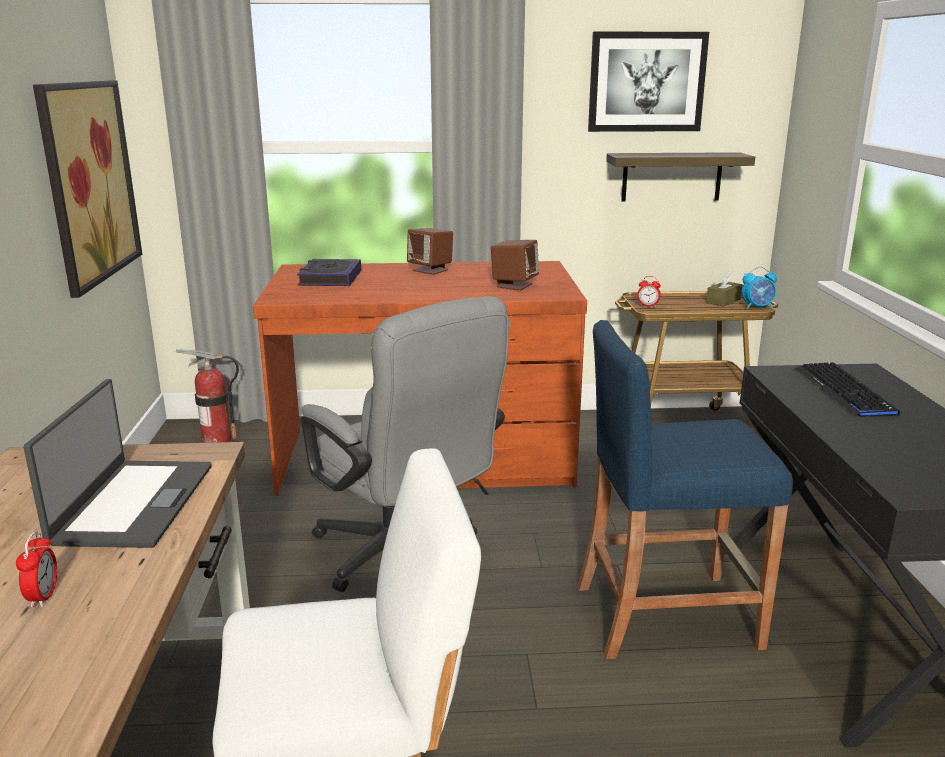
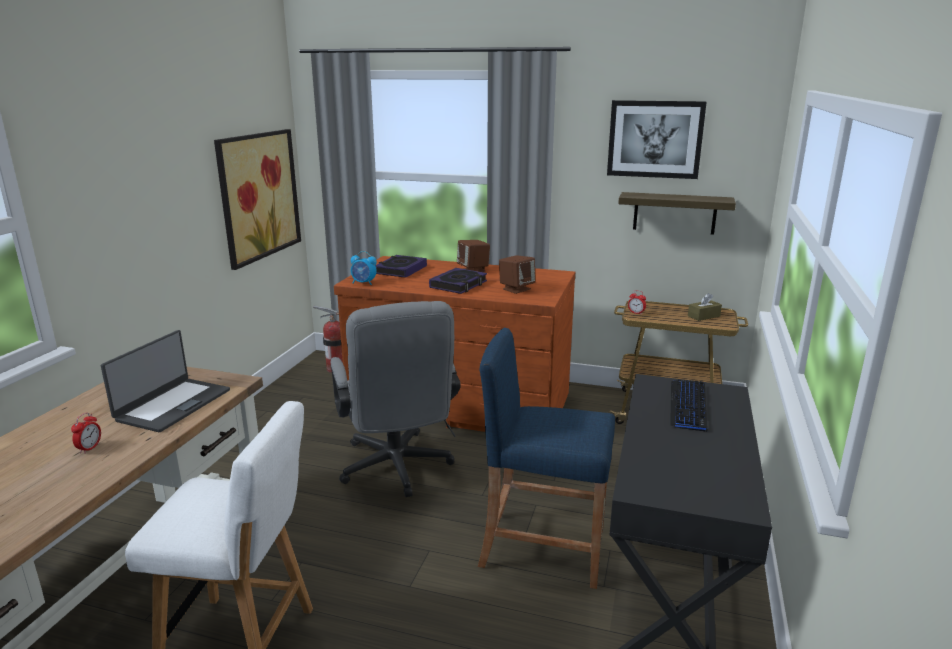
camera: 20 degrees right, 0 degrees up
(433, 288) = (458, 285): none -> book
(757, 307) = (724, 325): alarm clock -> alarm clock (364, 283)

